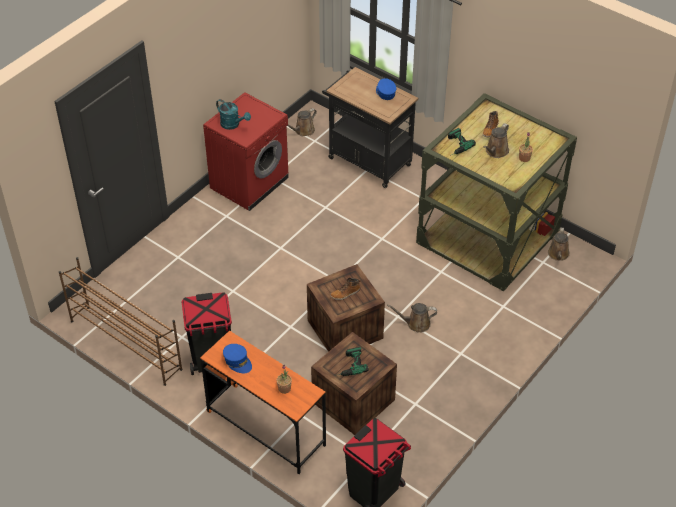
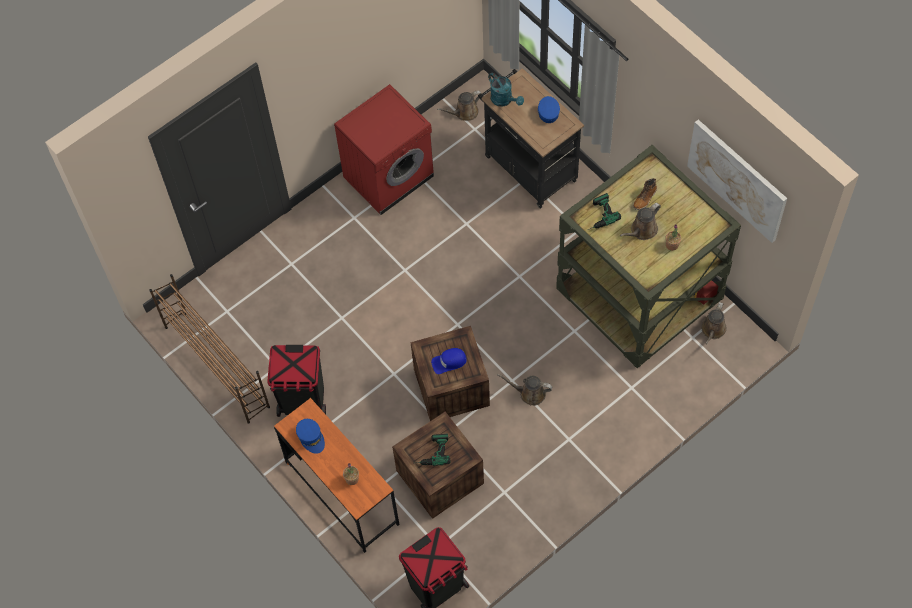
camera: 15 degrees right, 15 degrees up
(233, 125) = (367, 129): turquoise watering can -> turquoise watering can (504, 100)
(345, 293) = (449, 362): boot -> blue cap
(571, 89) = (737, 180): none -> picture

